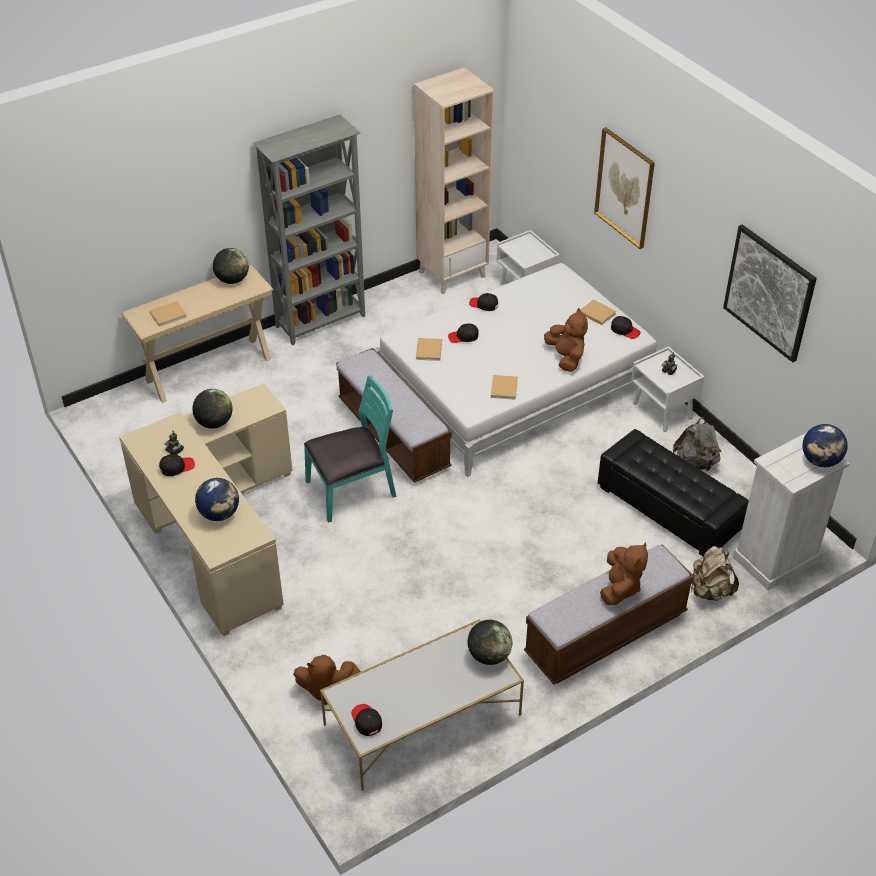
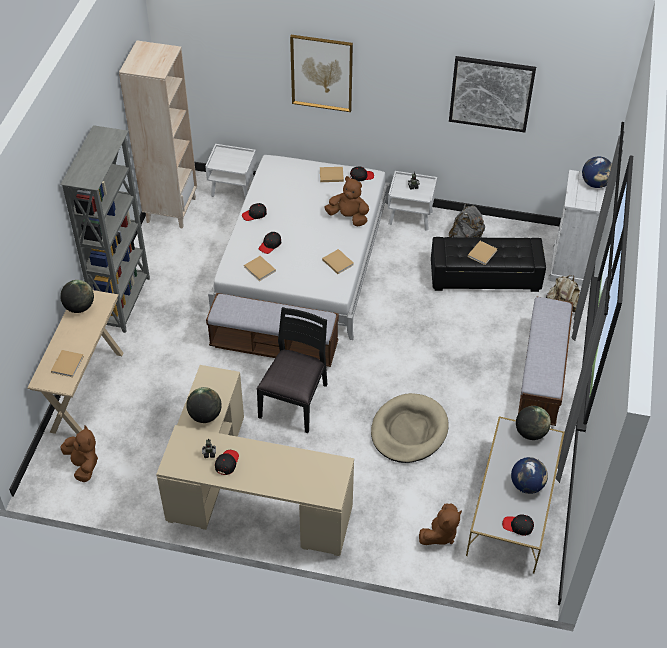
camera: 45 degrees left, 5 degrees up
(219, 514) = (298, 470): globe -> globe (527, 485)
(352, 489) = (294, 401): turquoise chair -> black chair
(414, 585) = (409, 431): none -> beige dog bed
(620, 588) = (549, 338): brown plush toy -> brown plush toy (83, 465)
(664, 473) = (482, 253): none -> beige book

